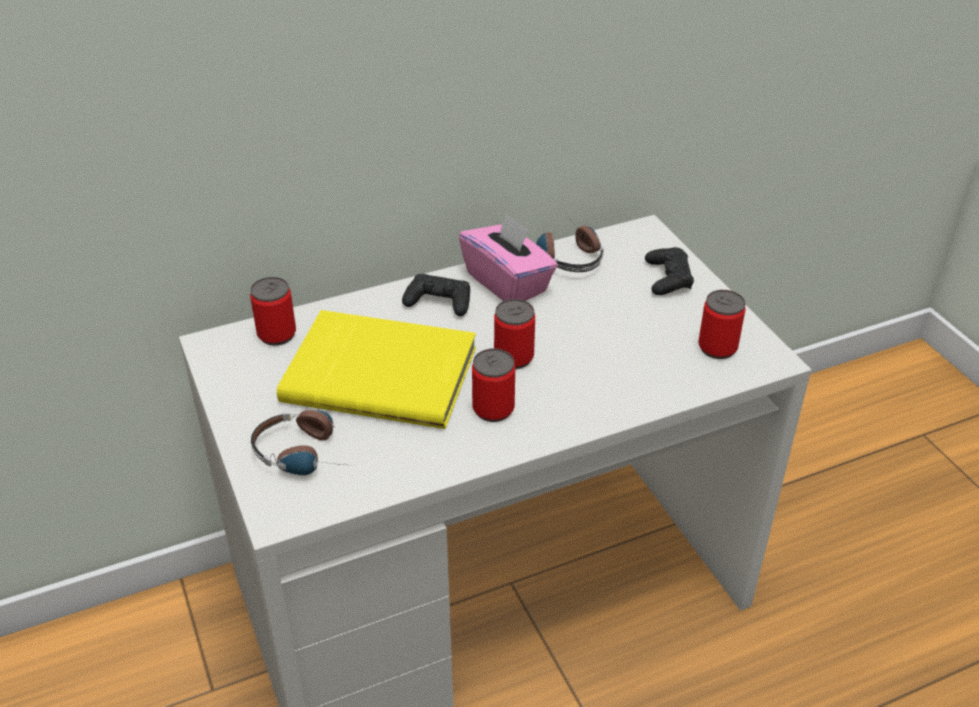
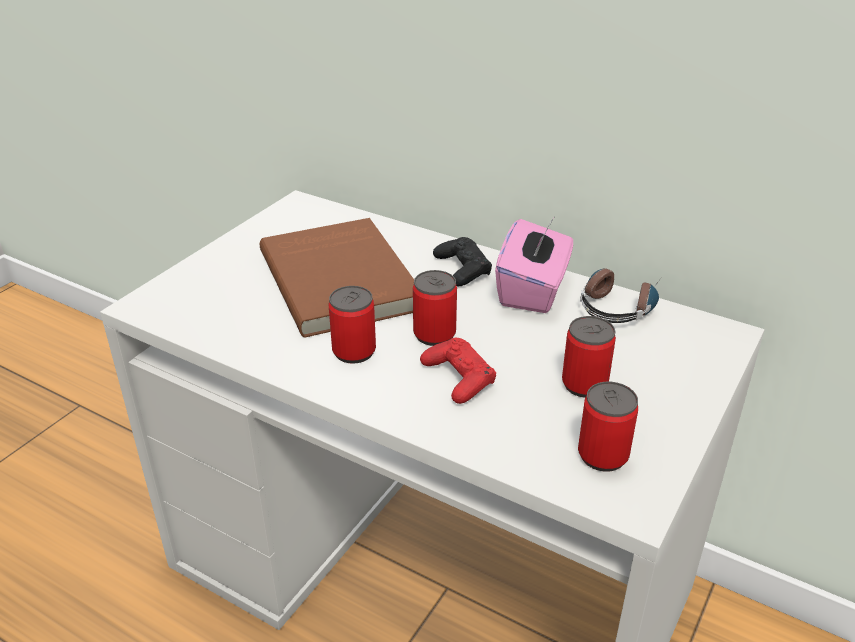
camera: 55 degrees right, 5 degrees down
(277, 334) = (338, 221): can -> can (584, 384)
(308, 453) = (218, 289): headphones -> none
(381, 372) = (342, 280): yellow book -> brown book
(579, 370) = (459, 377): none -> red game controller
(668, 278) = (672, 377): black game controller -> none

